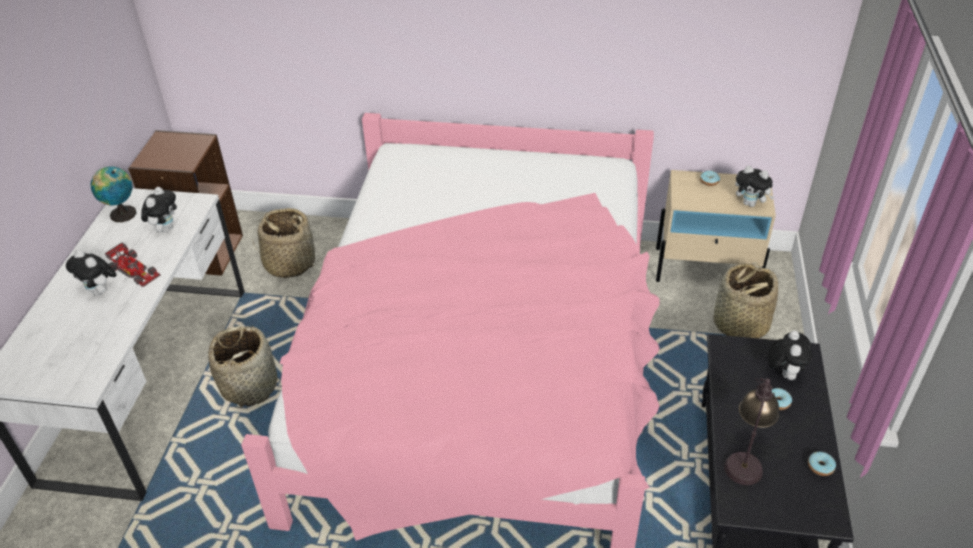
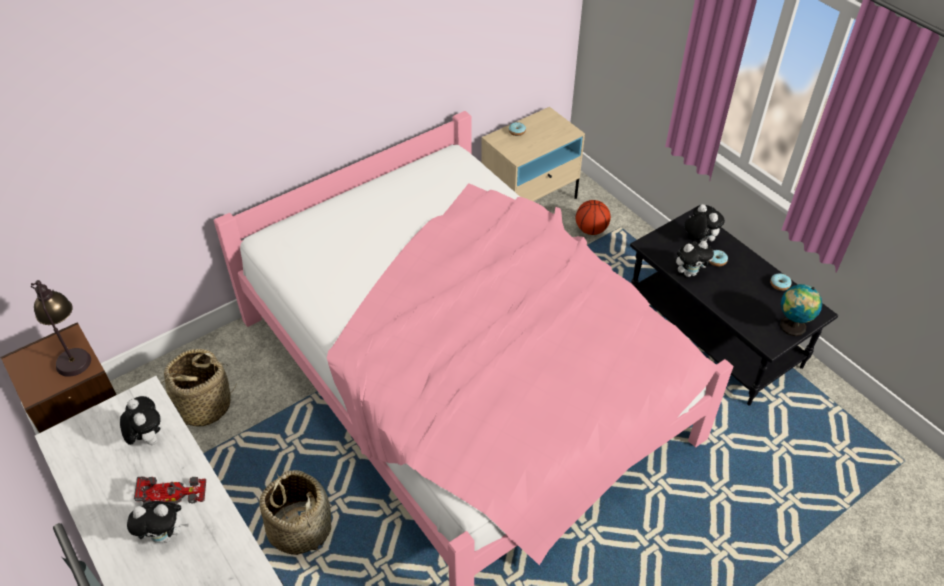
camera: 45 degrees left, 5 degrees up
(121, 214) = (78, 456): globe -> globe (791, 327)
(739, 324) = (591, 230): basket -> basketball
(745, 457) = (740, 308): table lamp -> table lamp (72, 353)
(750, 204) = (561, 133): plush toy -> plush toy (689, 272)

